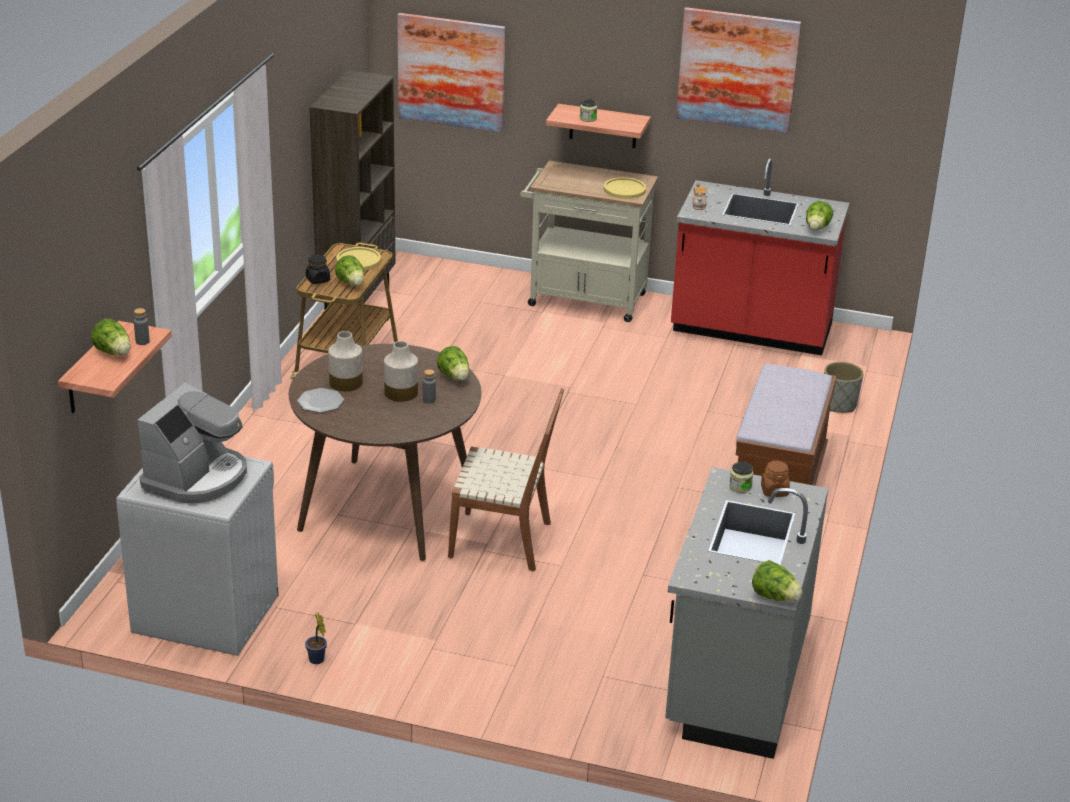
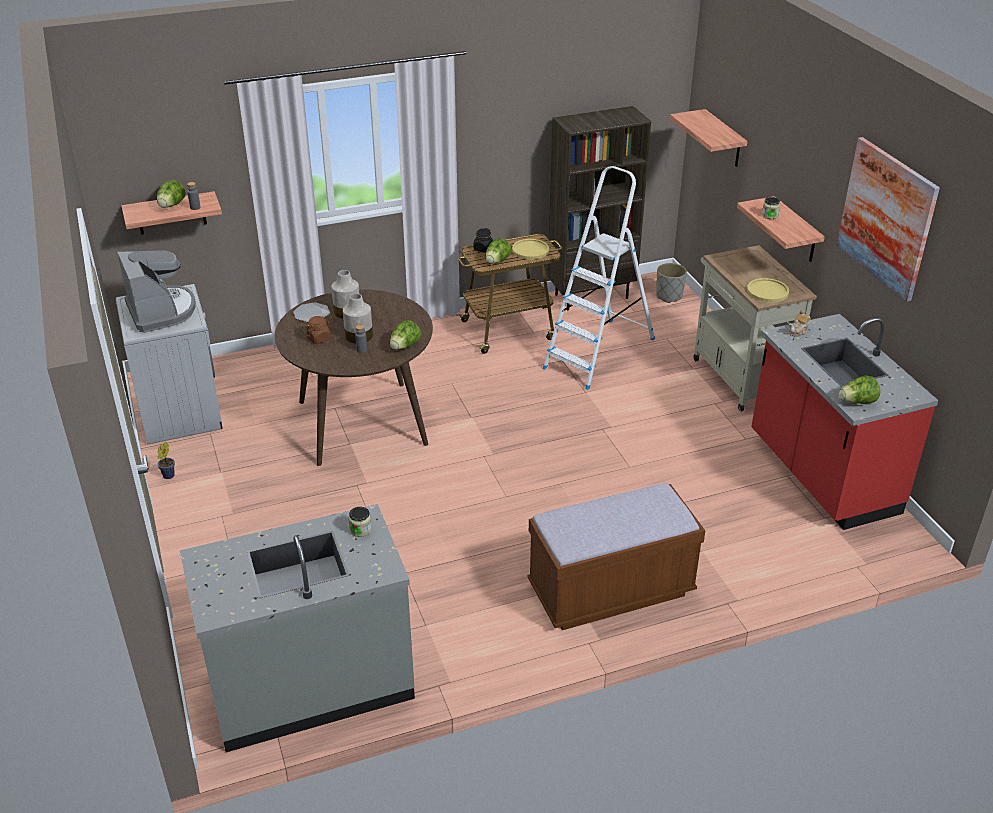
camera: 55 degrees right, 5 degrees up
(197, 477) = (161, 311): coffee machine -> coffee machine turned 105 degrees counterclockwise
(451, 72) = (724, 139): picture -> shelf
(455, 342) = (599, 353): none -> white step ladder
(505, 542) = (376, 489): chair -> none
(774, 491) = (373, 550): brown jar -> brown jar (319, 339)
(775, 597) = (207, 613): lettuce -> none
(839, 405) = (777, 573): grey planter -> grey planter (669, 296)

